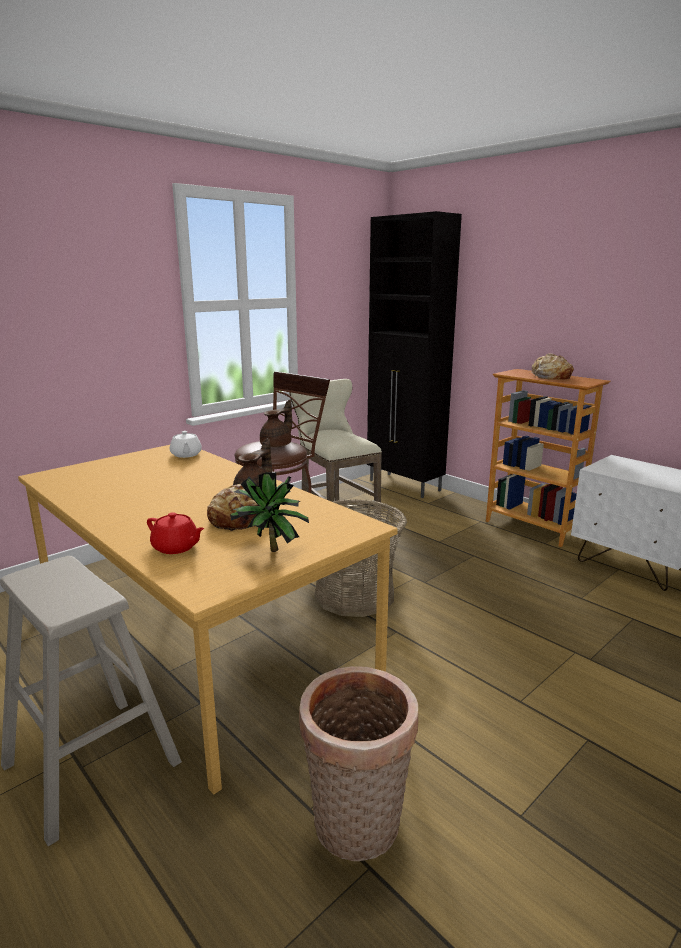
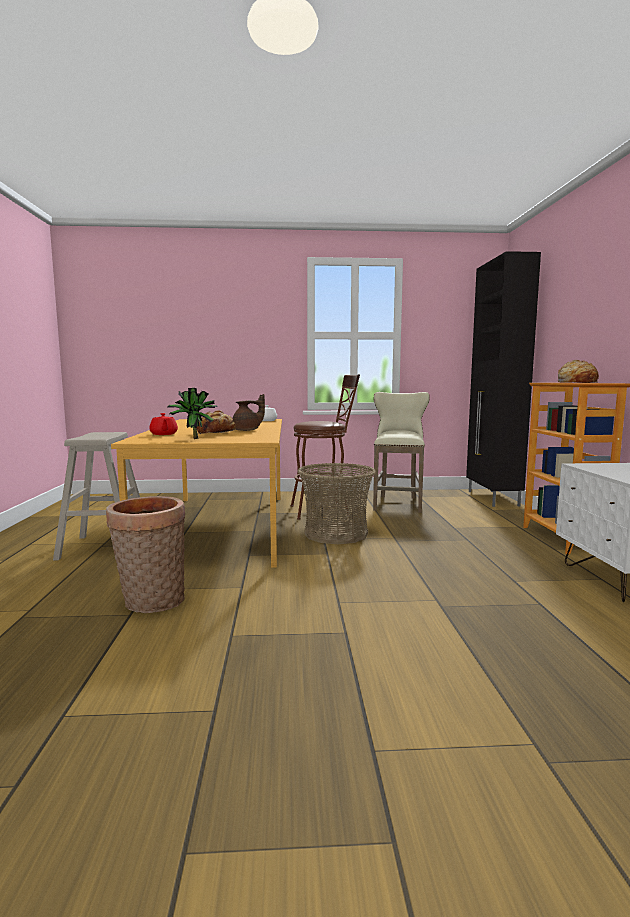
camera: 40 degrees right, 10 degrees down
(277, 445) = (323, 421): brown teapot -> none

